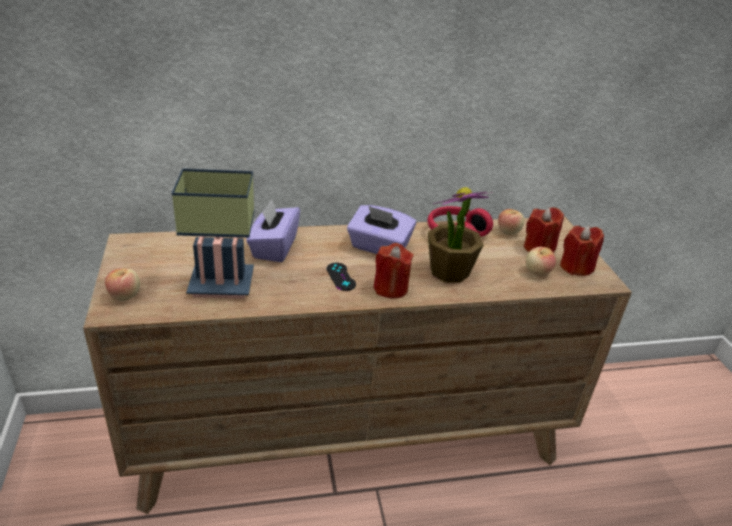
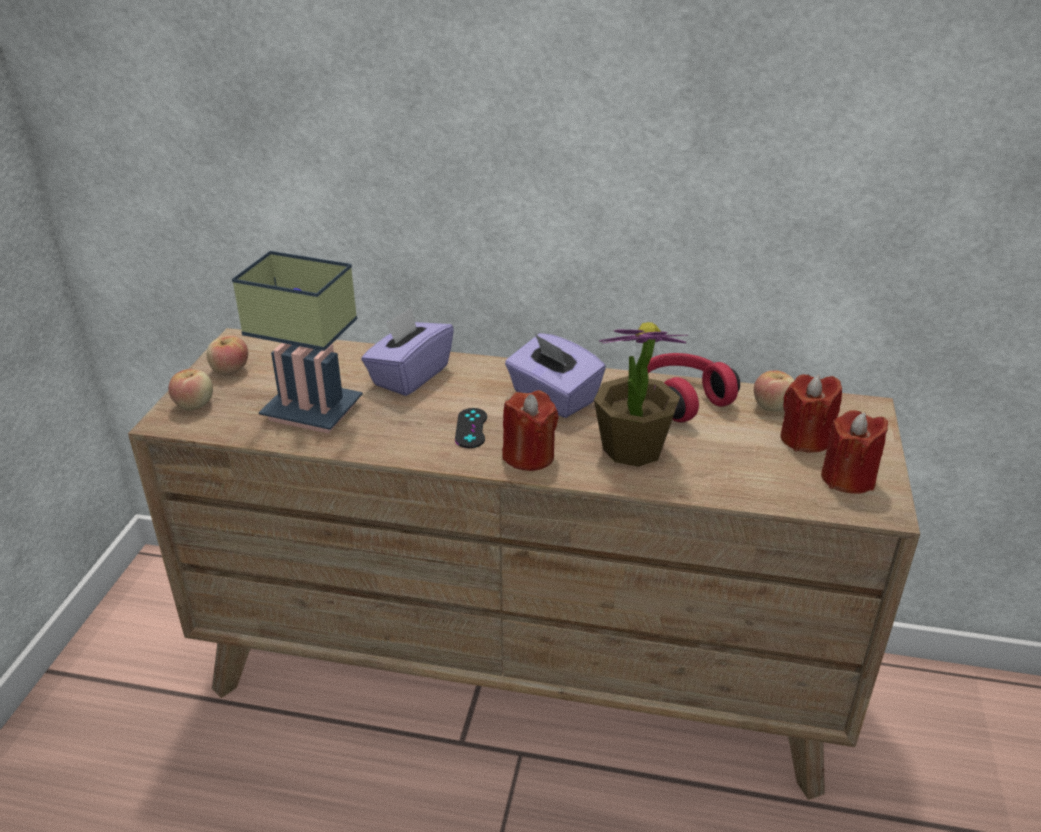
camera: 25 degrees right, 0 degrees up
(537, 272) = (774, 474): apple -> apple (230, 370)

